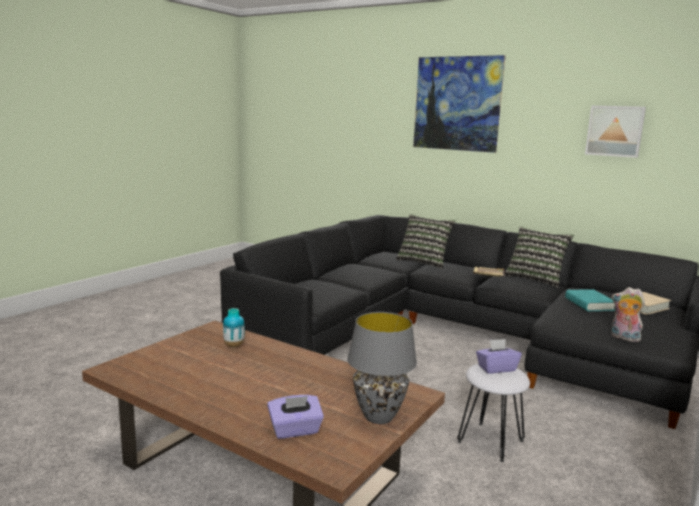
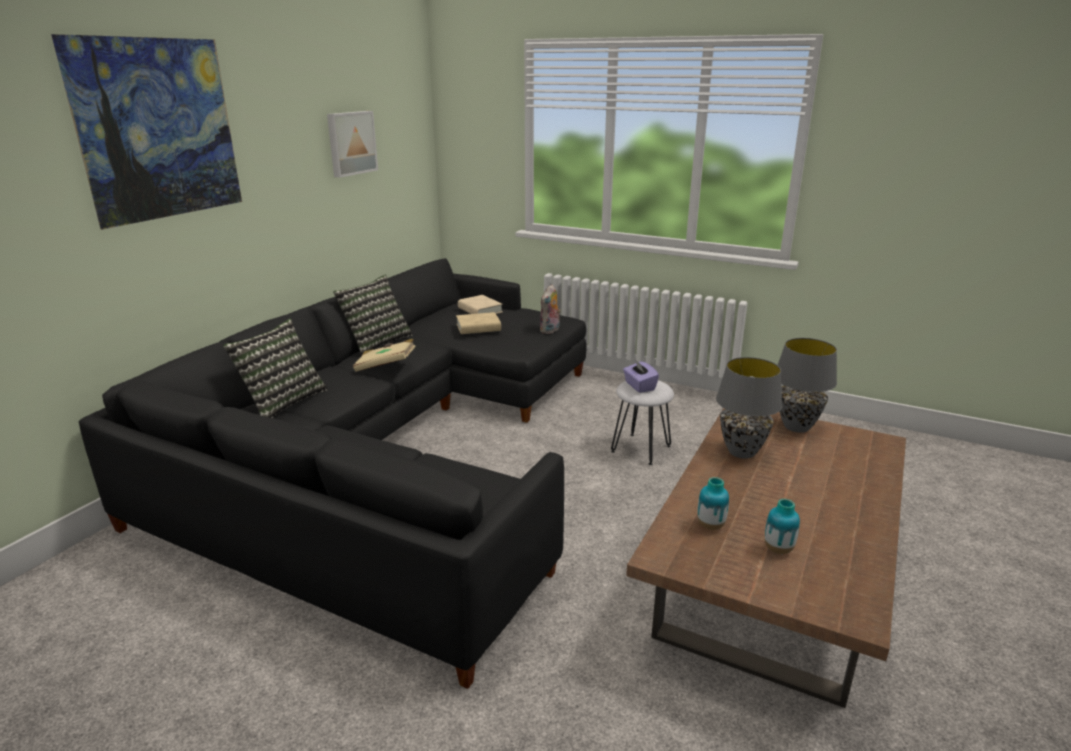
camera: 95 degrees left, 10 degrees up
(193, 361) = (778, 549): none -> vase
(295, 430) = (856, 461): purple tissue box -> none
(331, 376) = (741, 452): none -> grey table lamp
(589, 304) = (478, 327): turquoise book -> beige book

